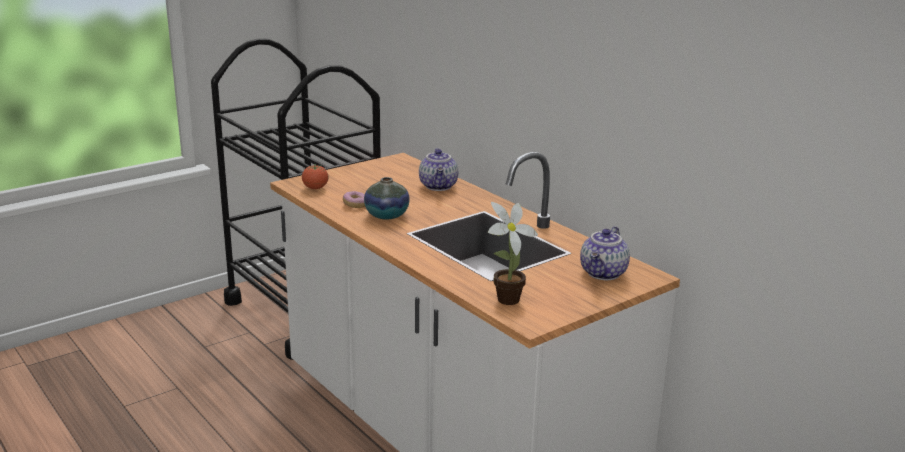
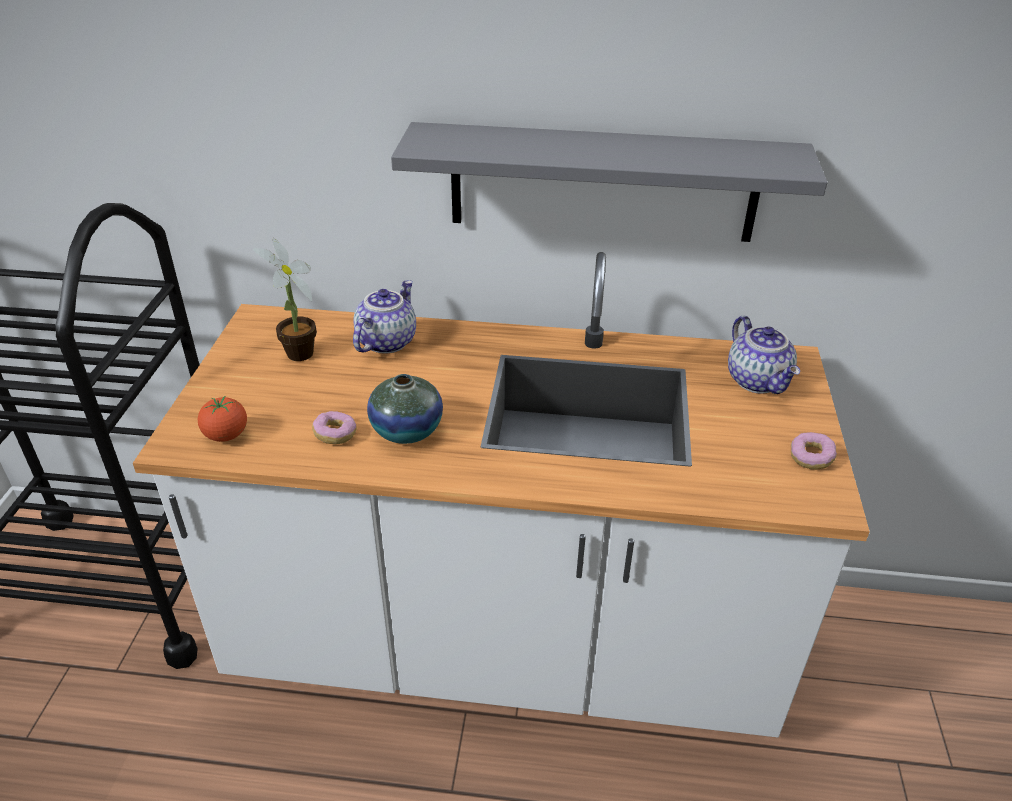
camera: 45 degrees left, 15 degrees up
(439, 186) = (385, 341): teapot -> teapot turned 105 degrees counterclockwise
(505, 301) = (755, 488): potted plant -> potted plant (298, 356)
(561, 307) = (810, 458): none -> donut
(567, 115) = (603, 183): none -> grey shelf

